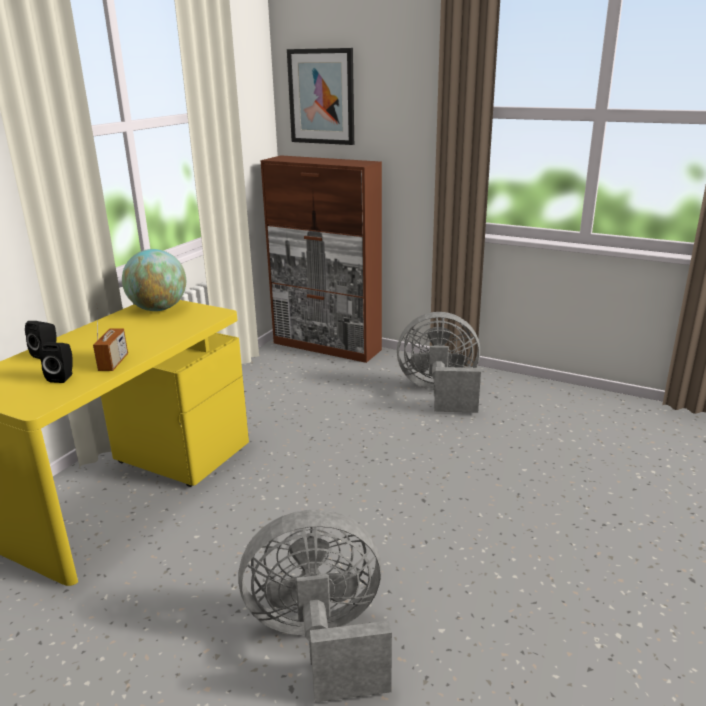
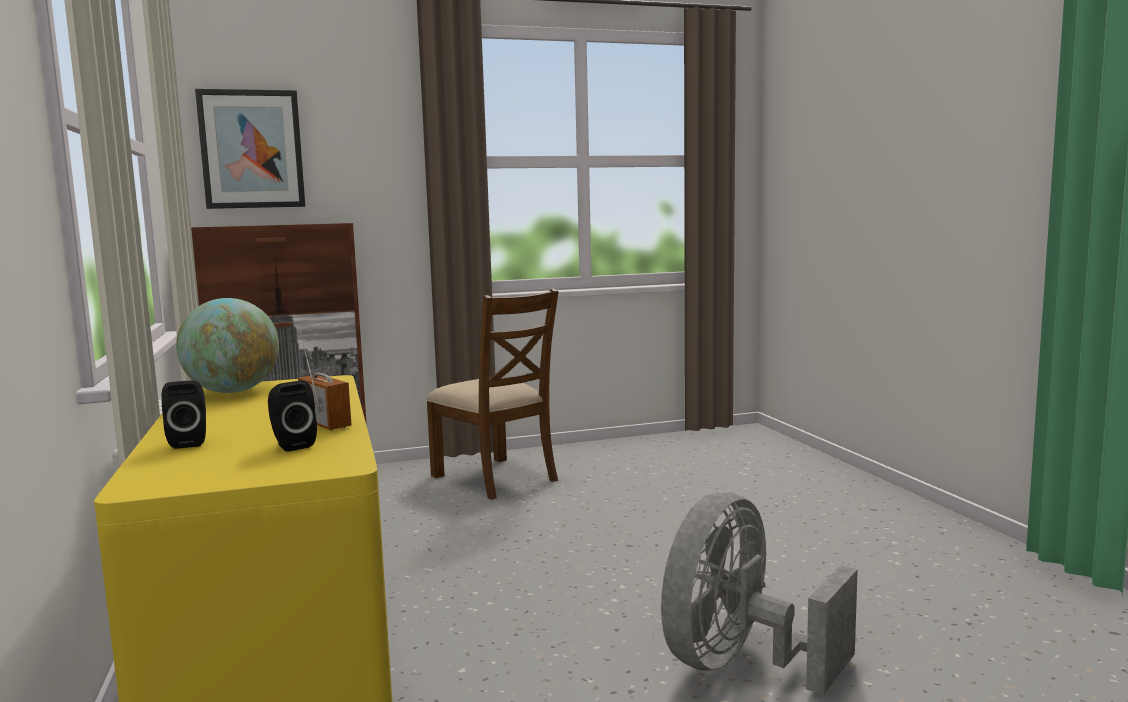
camera: 45 degrees left, 15 degrees down
(440, 393) = (496, 478): grey fan -> brown chair

